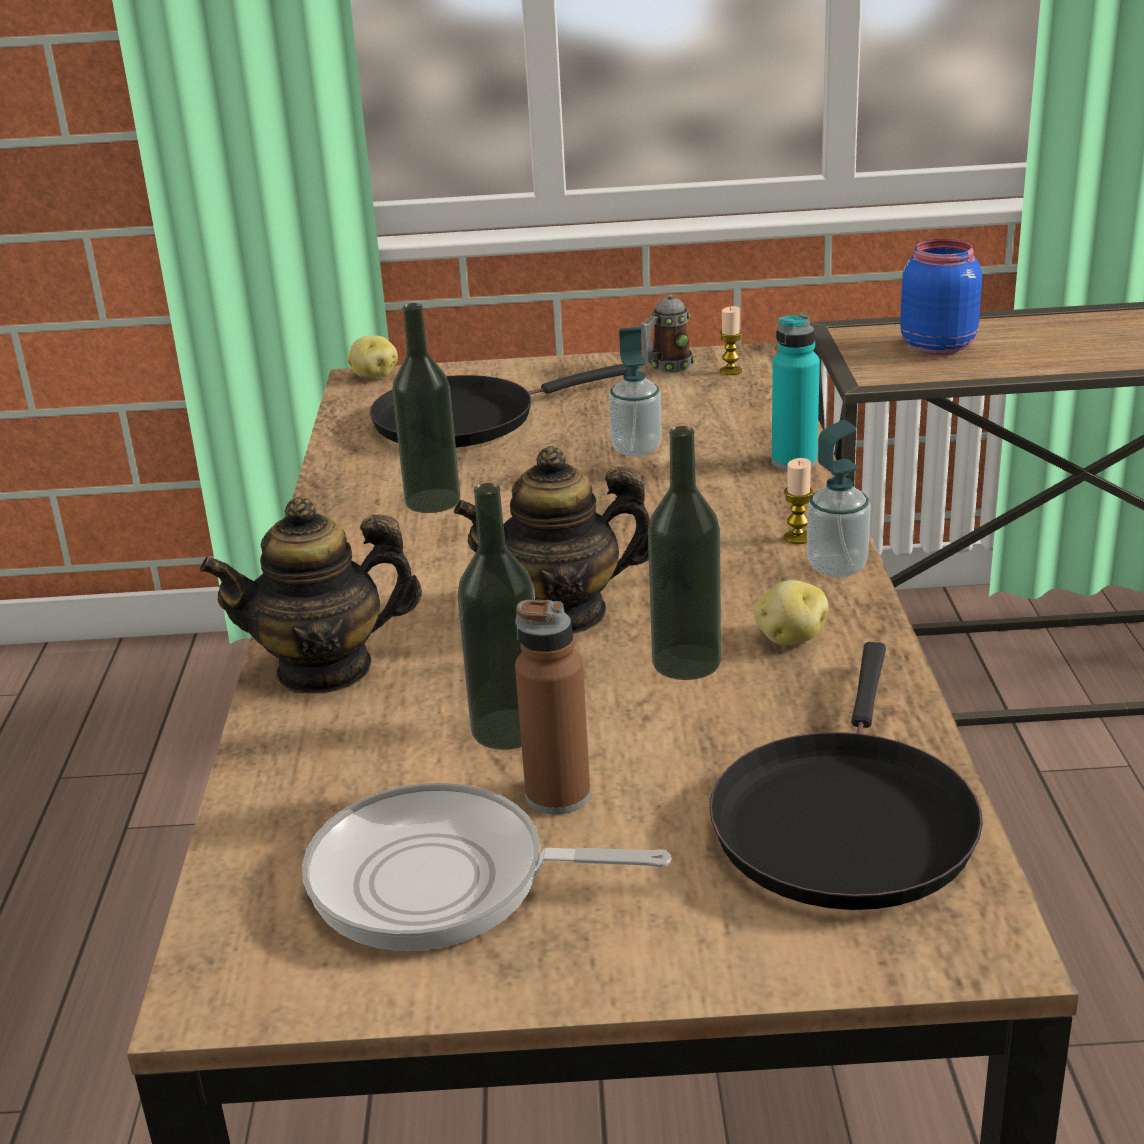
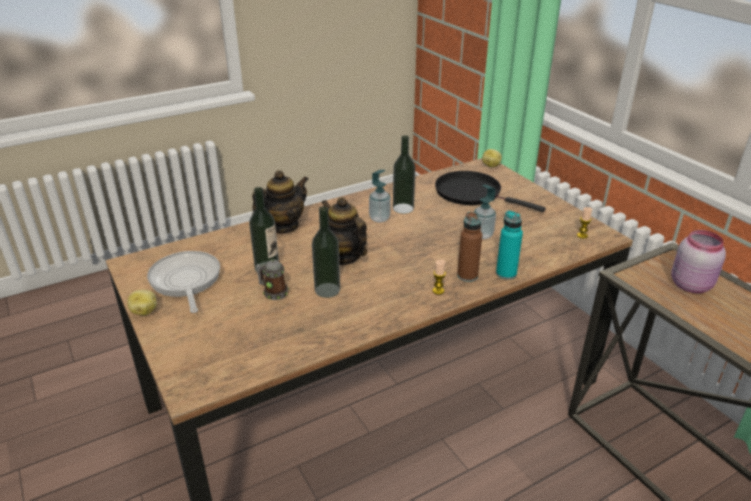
camera: 60 degrees right, 5 degrees up
(325, 669) = (283, 226): teapot -> teapot turned 90 degrees clockwise
(558, 795) = (235, 288): brown bottle -> brown bottle (467, 276)
(666, 367) = (568, 220): mug -> mug (273, 292)
(790, 638) = (358, 308): potato -> potato (144, 311)
(837, 567) = (421, 306): soap dispenser -> soap dispenser (379, 218)
(843, 820) = (246, 347): black frying pan -> none
(936, 345) = (691, 285): blue jar -> pink jar

